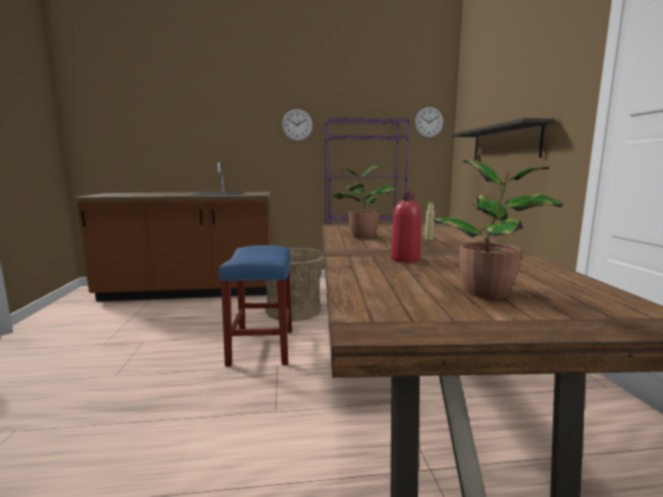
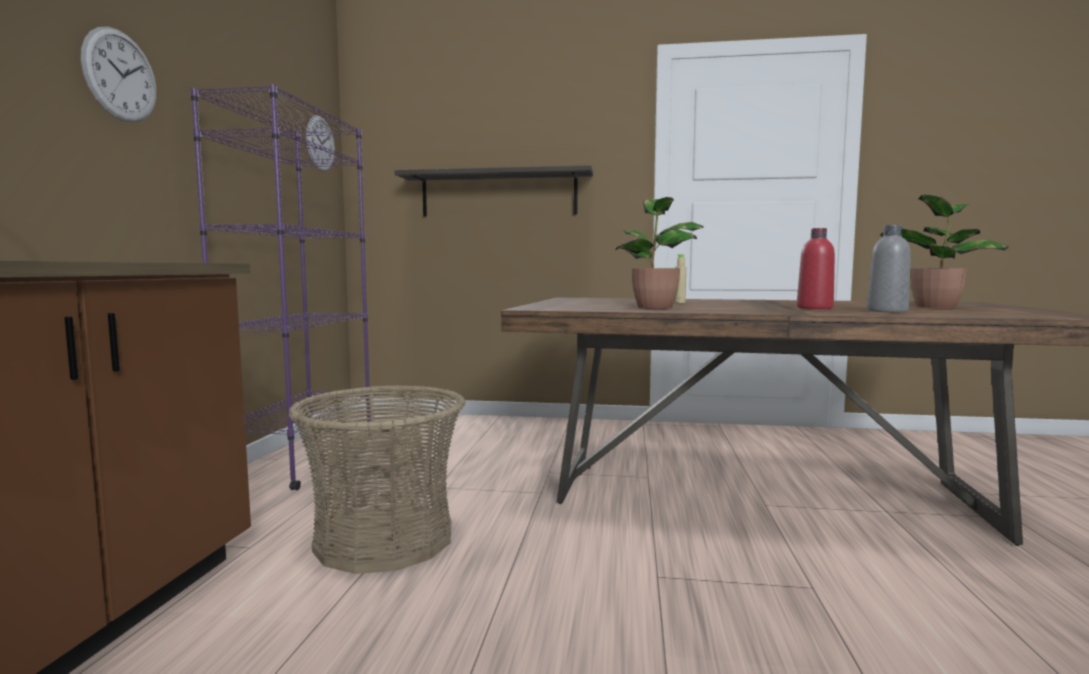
camera: 75 degrees left, 5 degrees down
(261, 346) = (563, 589): blue stool -> none
(386, 272) = (887, 311): none -> grey bottle

